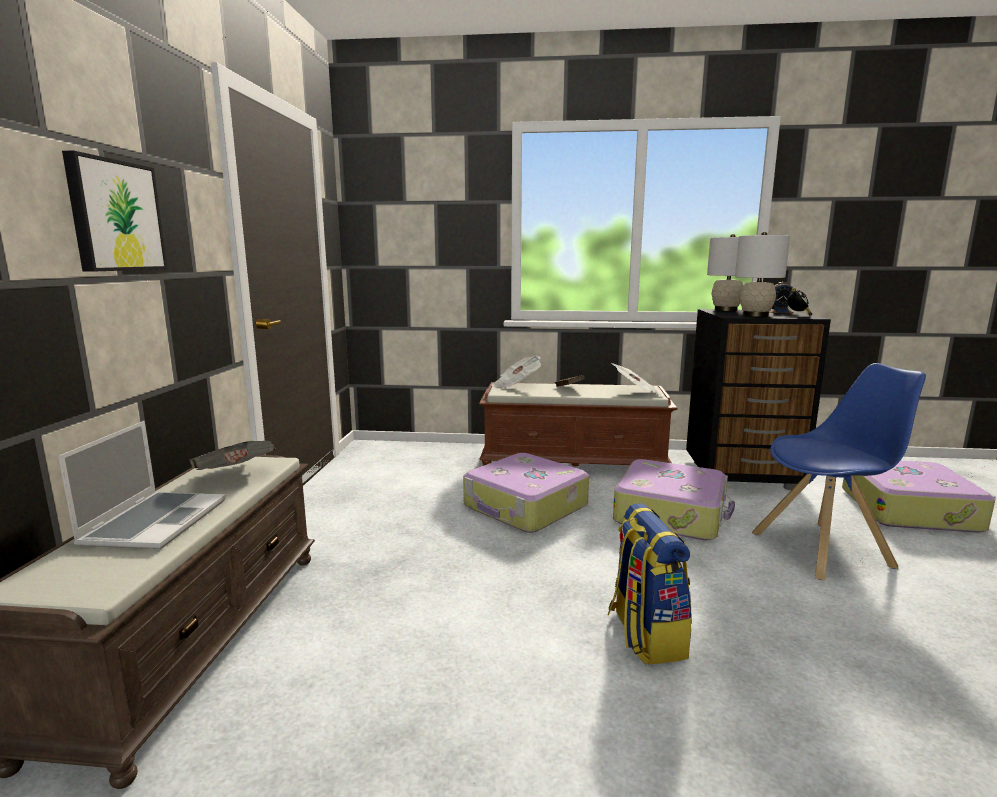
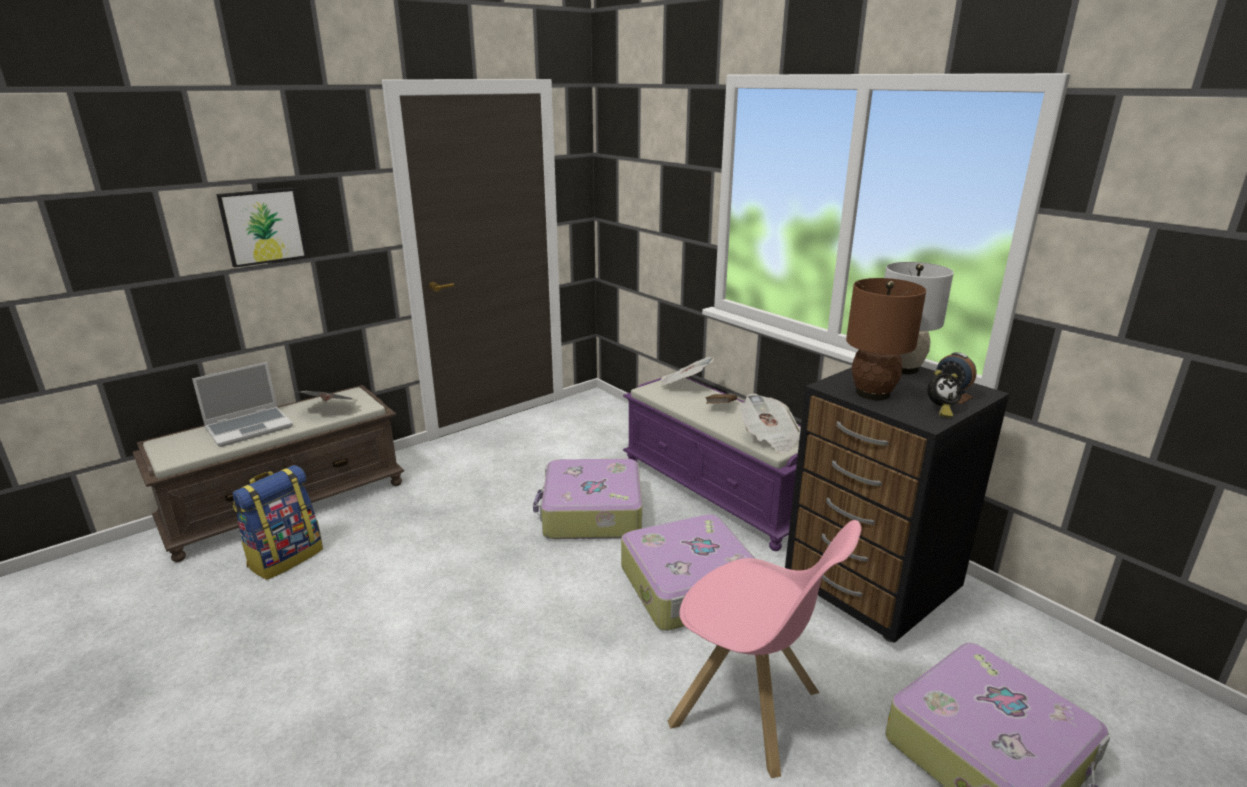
camera: 45 degrees right, 10 degrees up
(574, 464) = (719, 491): brown bench -> purple bench
(645, 635) = (456, 657): backpack -> backpack (286, 557)
(755, 315) = (873, 393): white table lamp -> brown table lamp
(824, 549) = (749, 710): blue chair -> pink chair

